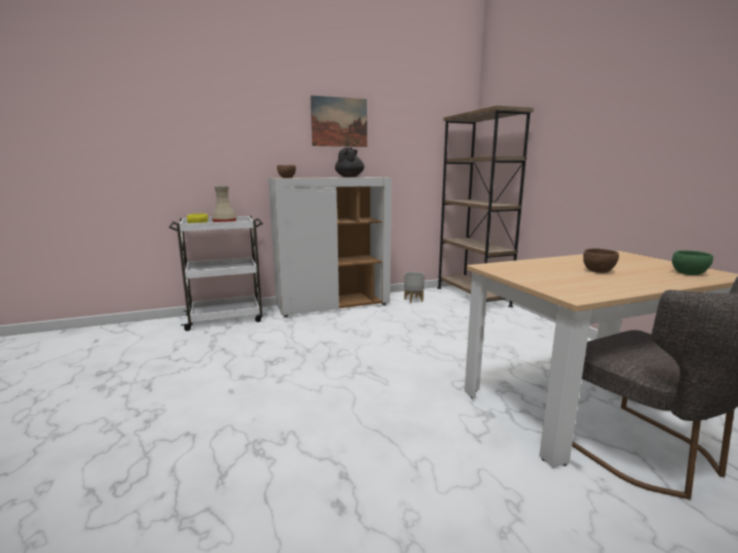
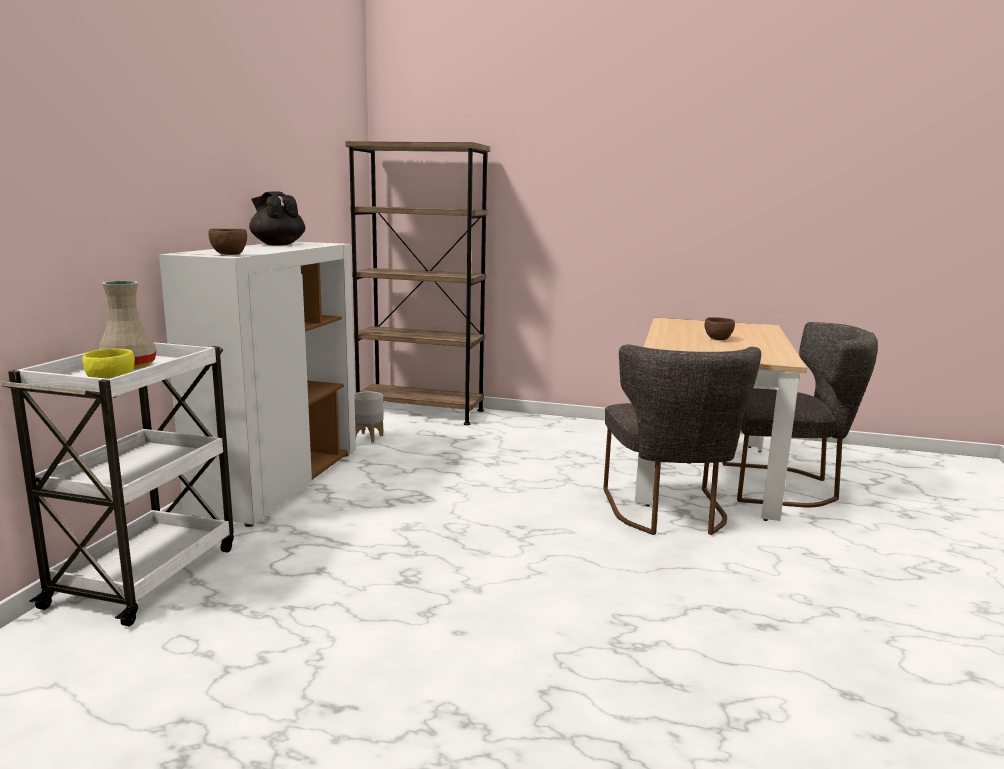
camera: 55 degrees left, 0 degrees up
(339, 122) = (240, 142): picture -> none
(473, 409) = (669, 513): none -> grey chair
(688, 273) = (751, 329): green bowl -> none

